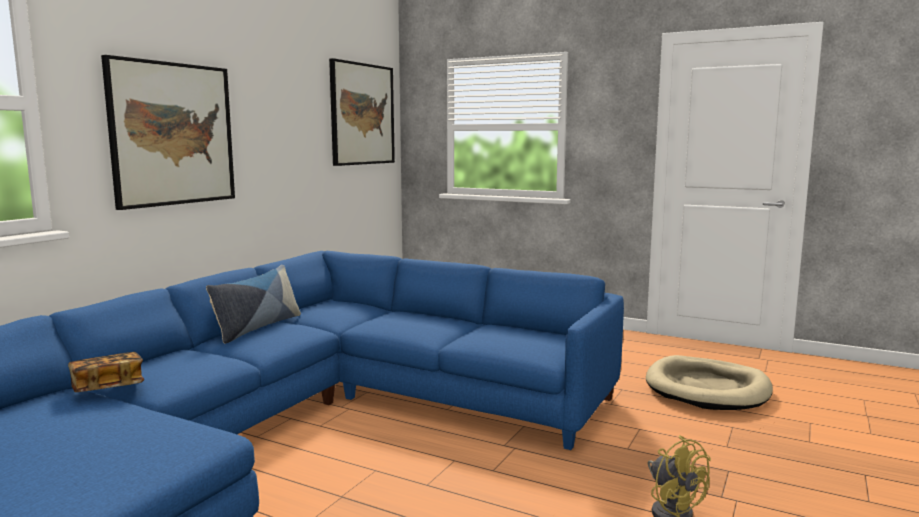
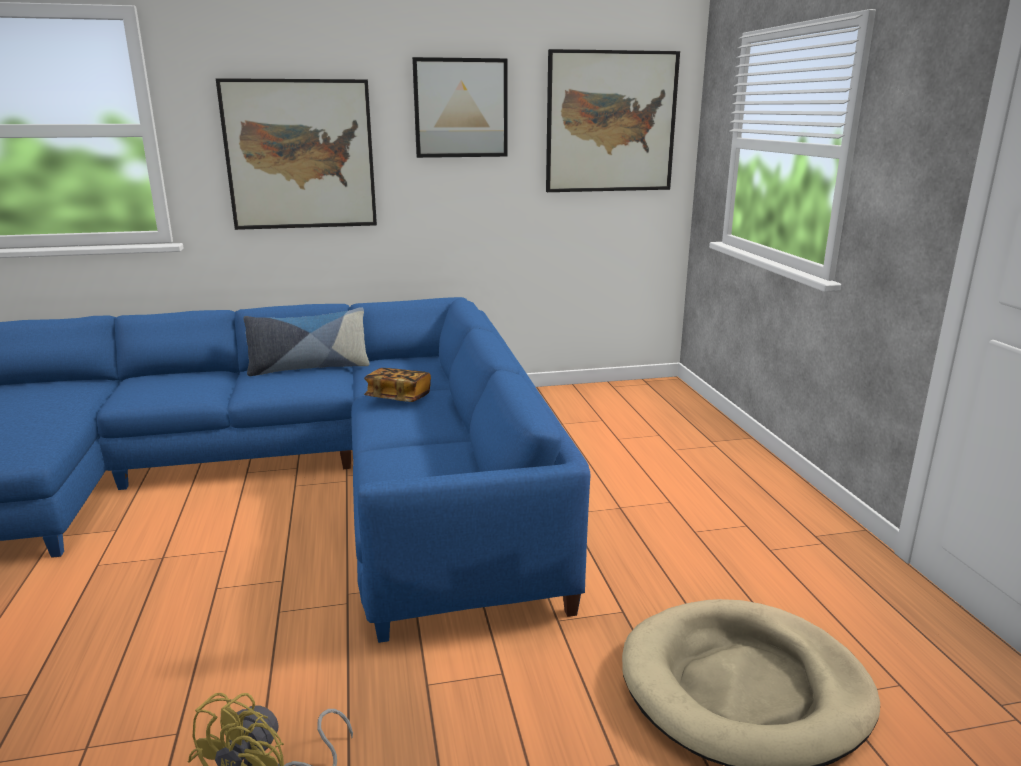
camera: 50 degrees right, 10 degrees up
(108, 387) = (105, 388): book -> book (398, 398)
(283, 98) = (461, 108): none -> picture

